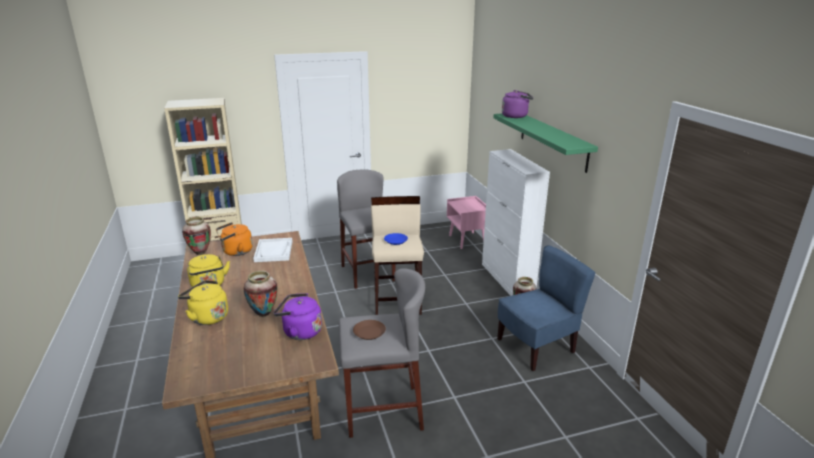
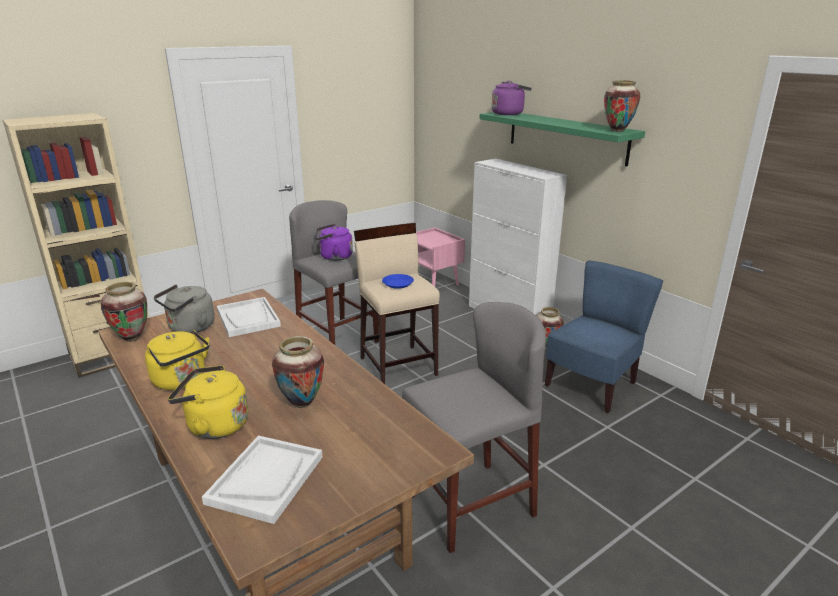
camera: 20 degrees left, 0 degrees up
(212, 354) = (265, 479): none -> white tray
(235, 252) = (189, 328): orange kettle -> grey kettle
(300, 332) = (376, 416): purple kettle -> purple kettle (334, 257)
(369, 333) = (464, 398): brown plate -> none
(573, 144) = (617, 131): none -> vase

